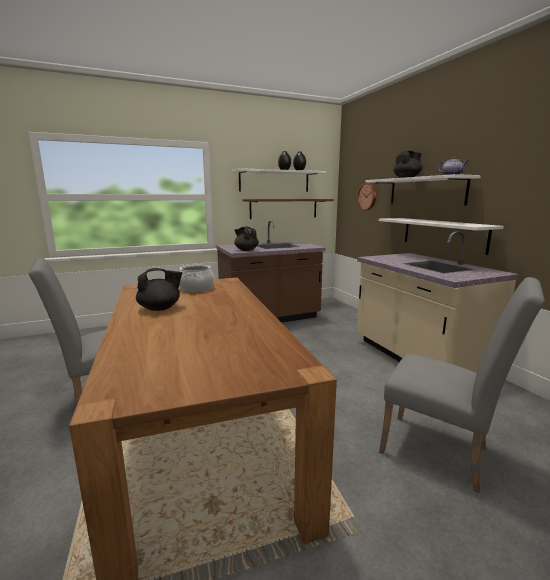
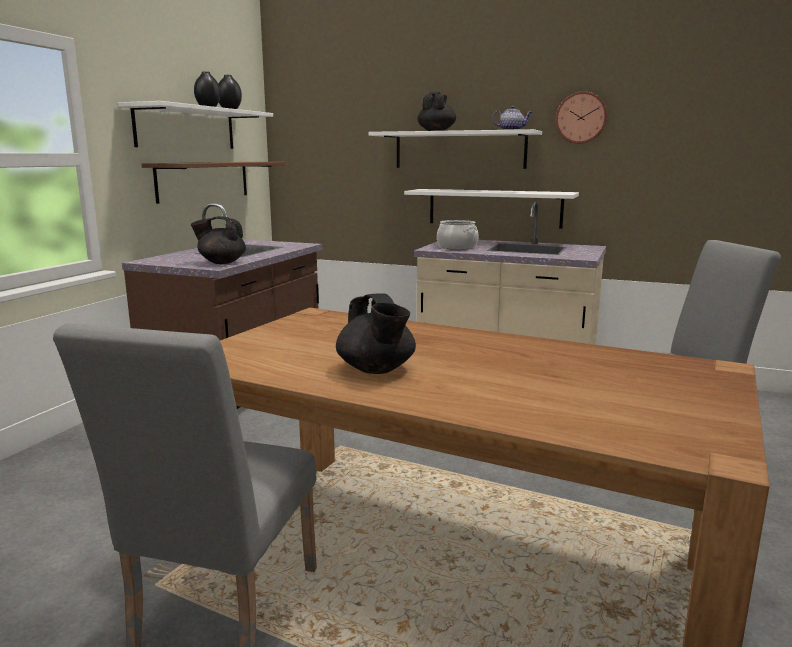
camera: 45 degrees left, 0 degrees up
(160, 308) = (376, 370): black teapot -> black teapot turned 135 degrees clockwise
(196, 288) = (315, 334): cooking pot -> cooking pot (457, 247)
(367, 196) = (344, 158): wall clock -> wall clock (581, 118)

